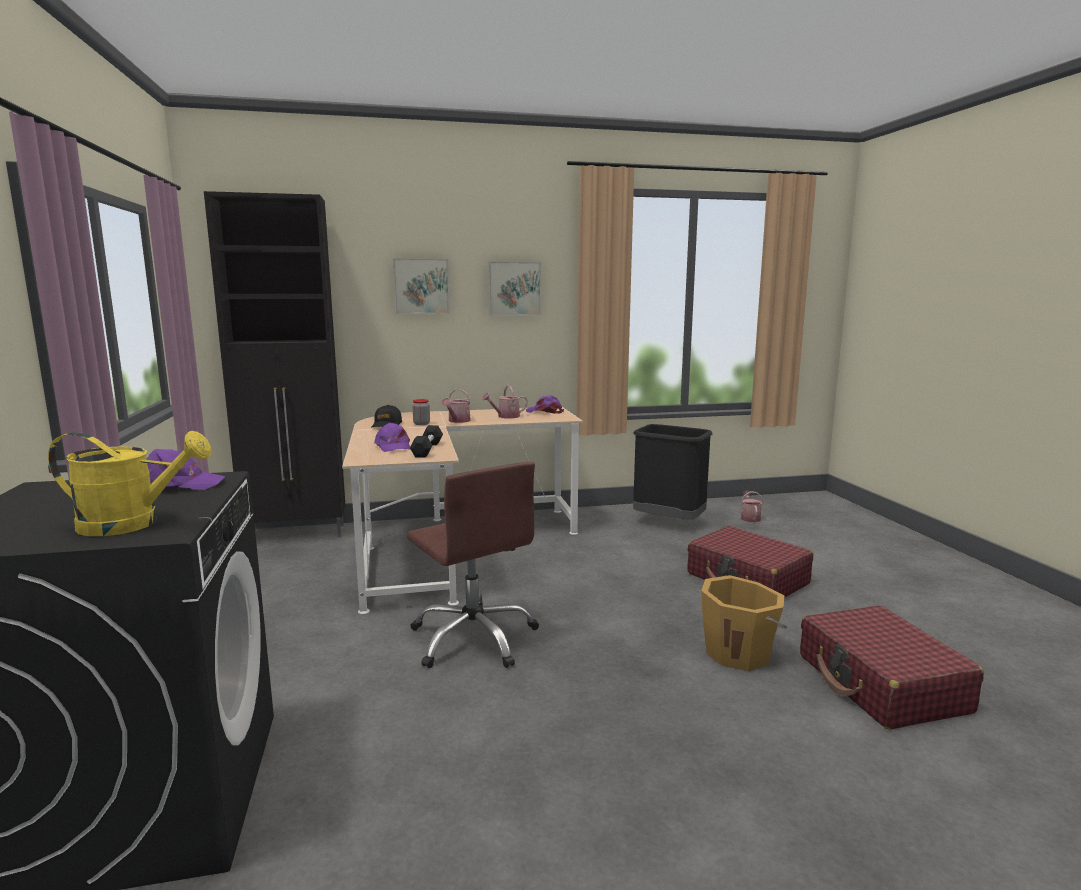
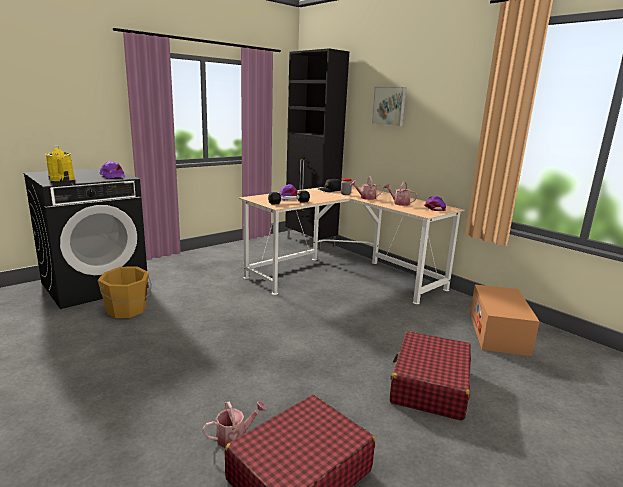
camera: 60 degrees right, 5 degrees up
(474, 638) = (242, 307): brown office chair -> none
(514, 288) = (445, 110): picture -> none
(669, 522) = (498, 333): black trash can -> cardboard box
(739, 653) = (294, 396): orange bucket -> orange bucket (127, 310)
(750, 518) = (583, 371): watering can -> watering can (235, 437)

